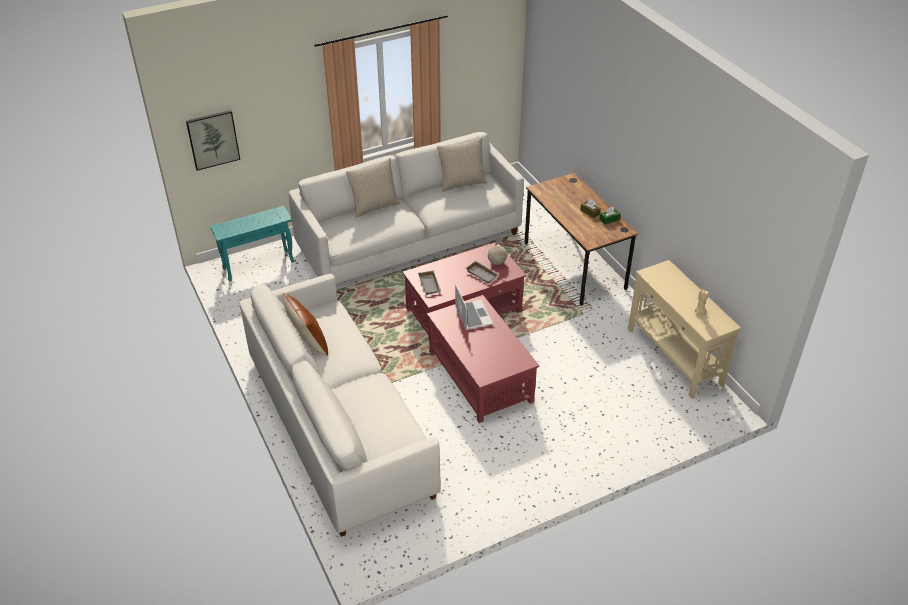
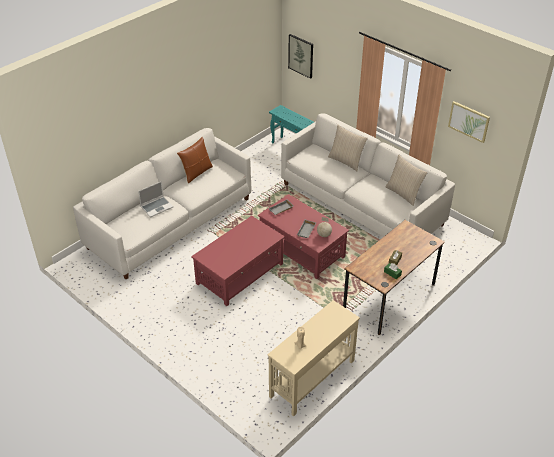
camera: 70 degrees right, 0 degrees up
(470, 62) = (469, 121): none -> picture
(472, 315) = (259, 236): laptop -> laptop (157, 207)

